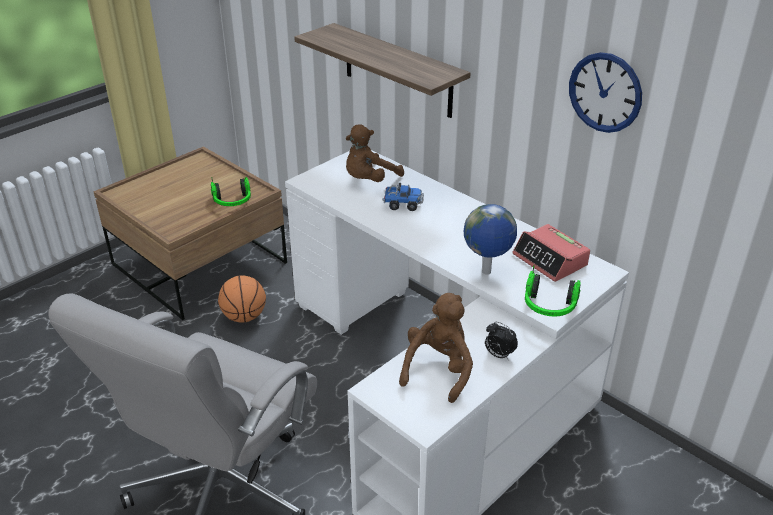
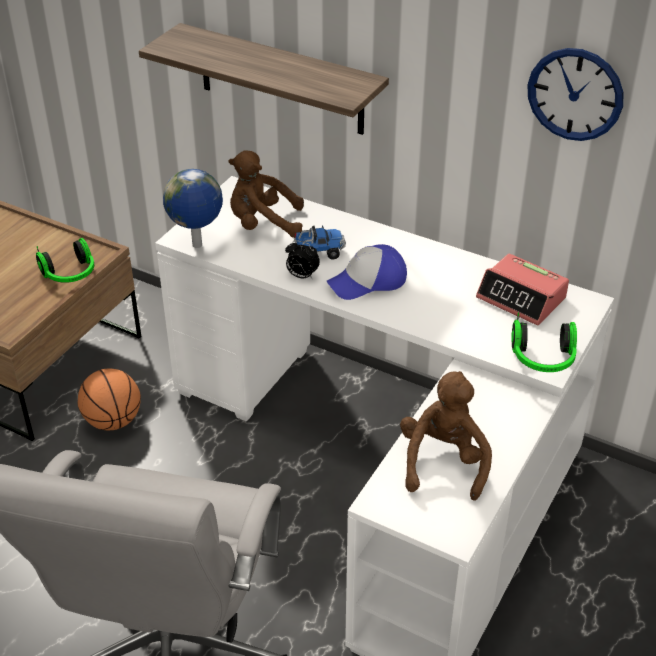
camera: 15 degrees left, 5 degrees up
(369, 180) = (263, 224): brown plush toy -> brown plush toy turned 60 degrees clockwise
(431, 230) = (368, 281): none -> cap
(486, 272) = (455, 327): globe -> globe (197, 246)
(498, 355) = (504, 429): alarm clock -> alarm clock (301, 276)

